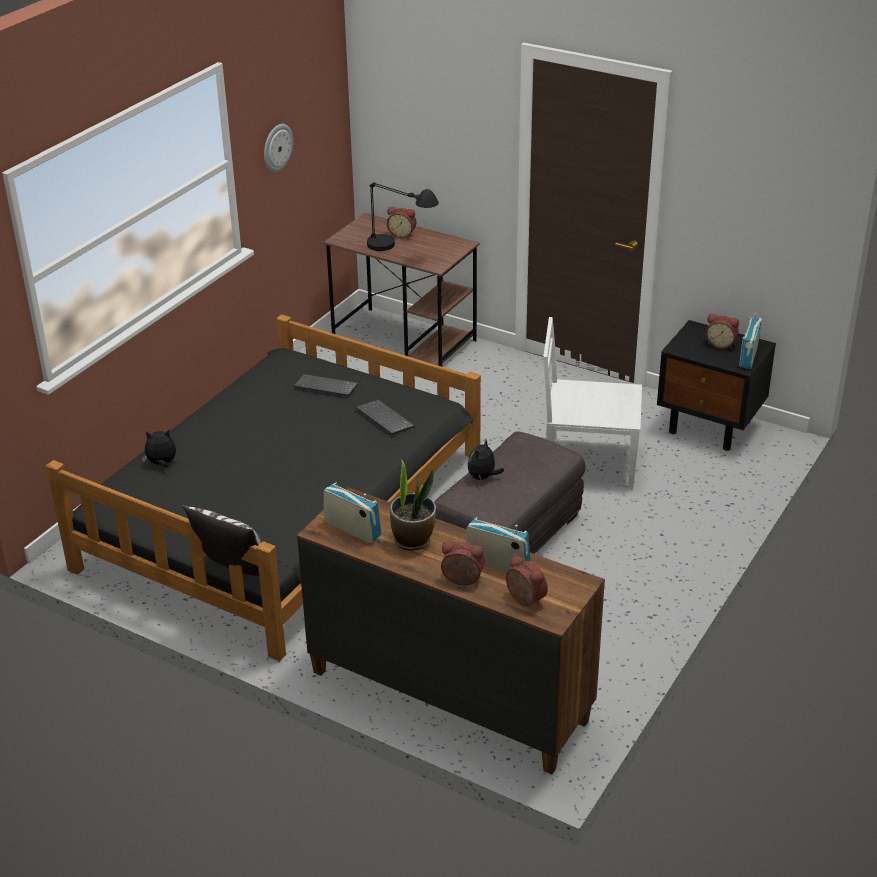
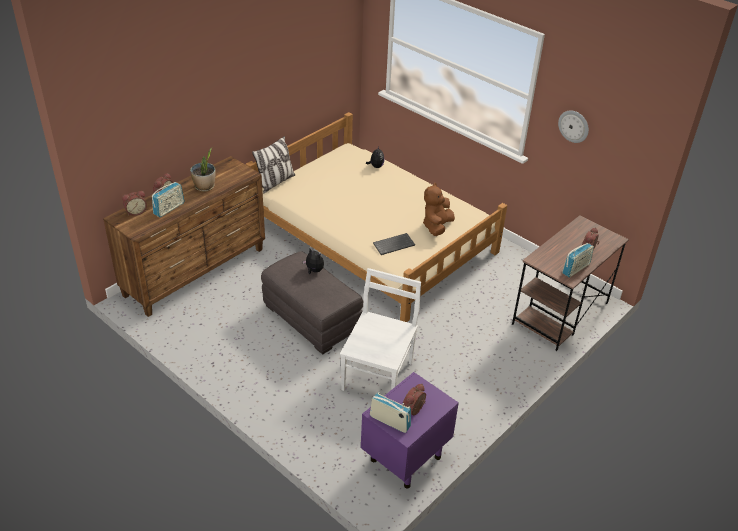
camera: 100 degrees right, 5 degrees up
(284, 508) = (374, 237): black bed -> beige bed
(324, 387) = (437, 226): keyboard -> brown plush toy
(352, 529) = (224, 171): radio -> radio (576, 269)
(400, 251) = (561, 246): black table lamp -> none
(711, 427) = (405, 459): black nightstand -> purple nightstand

